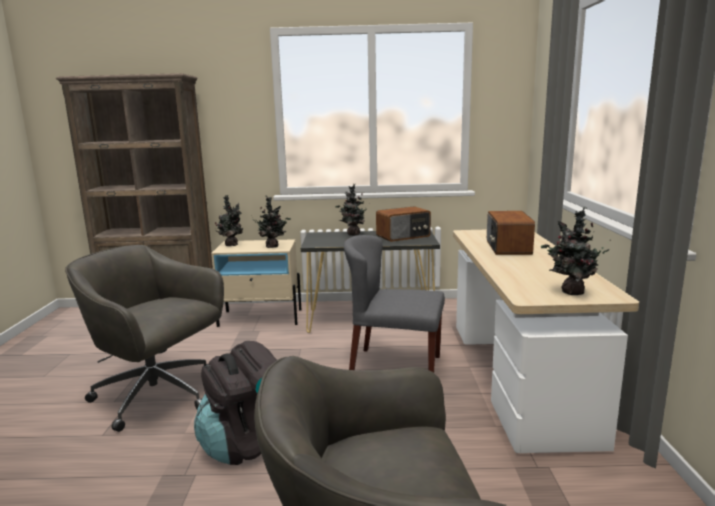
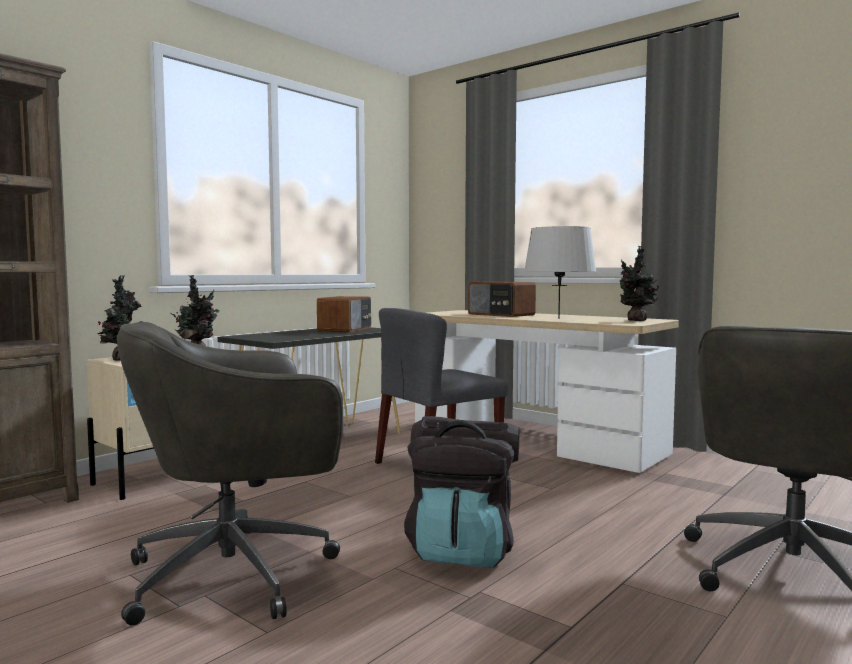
camera: 50 degrees left, 10 degrees down
(352, 234) = (284, 333): potted plant -> none
(517, 268) = (558, 318): none -> grey table lamp

